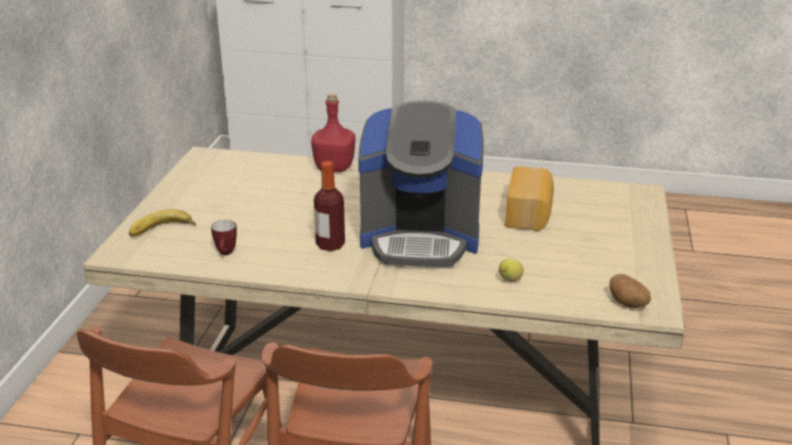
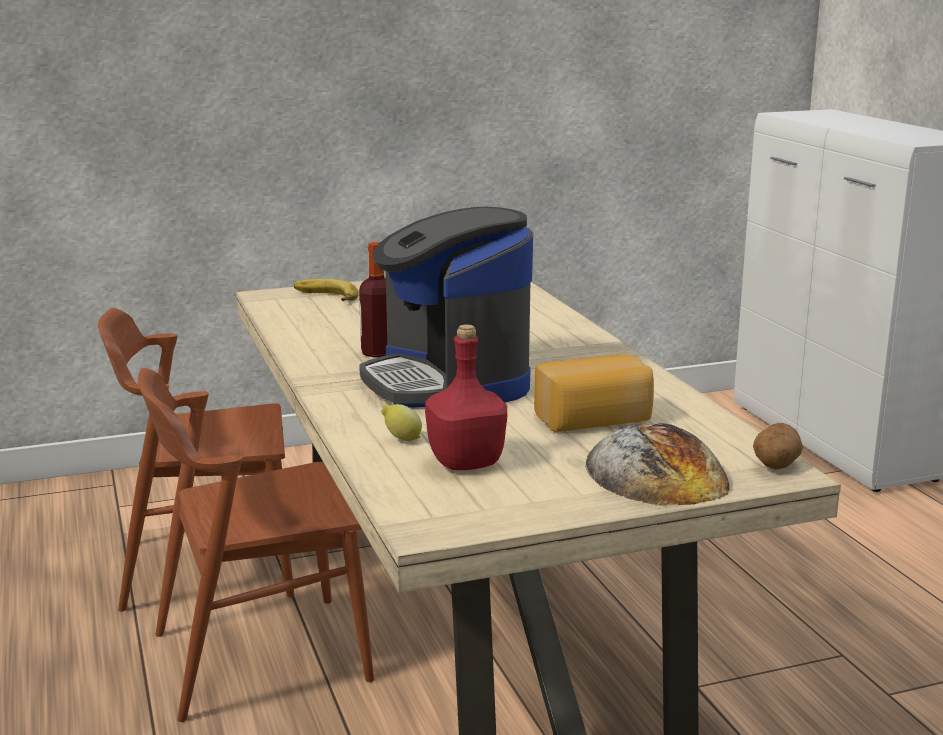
camera: 60 degrees right, 10 degrees down
(226, 254) = (309, 324): mug -> none
(335, 167) = (557, 319): red bottle -> red bottle (466, 463)
(619, 222) = (656, 473): none -> bread
(628, 303) = (424, 511): potato -> potato (775, 465)

